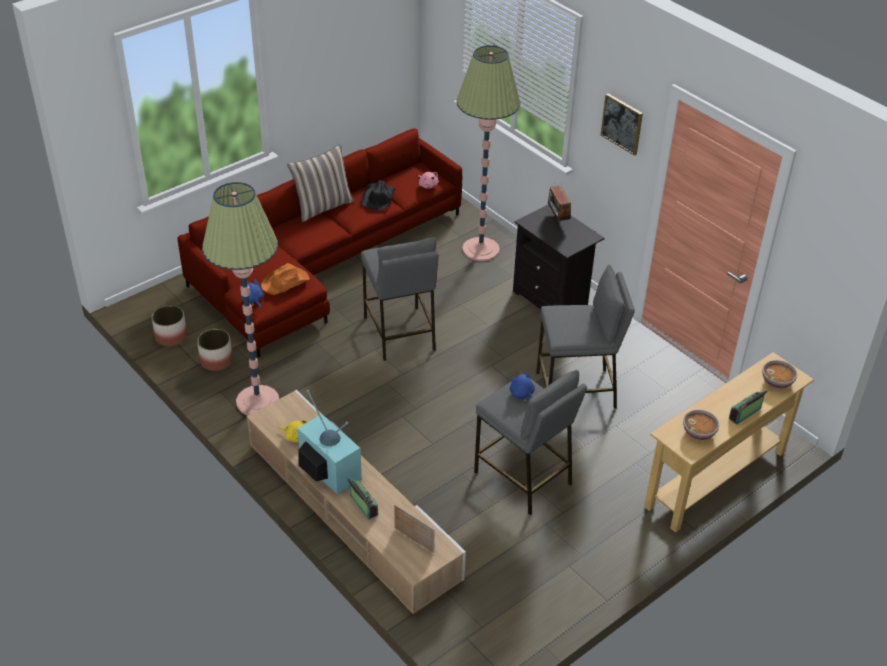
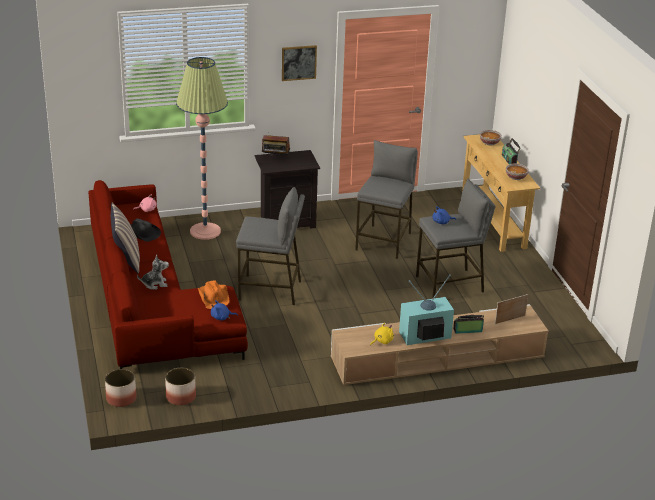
camera: 65 degrees left, 10 degrees down
(216, 361) = (231, 380): planter -> planter (121, 398)
(257, 401) = (295, 372): floor lamp -> none
(291, 238) = (154, 284): none -> plush toy

